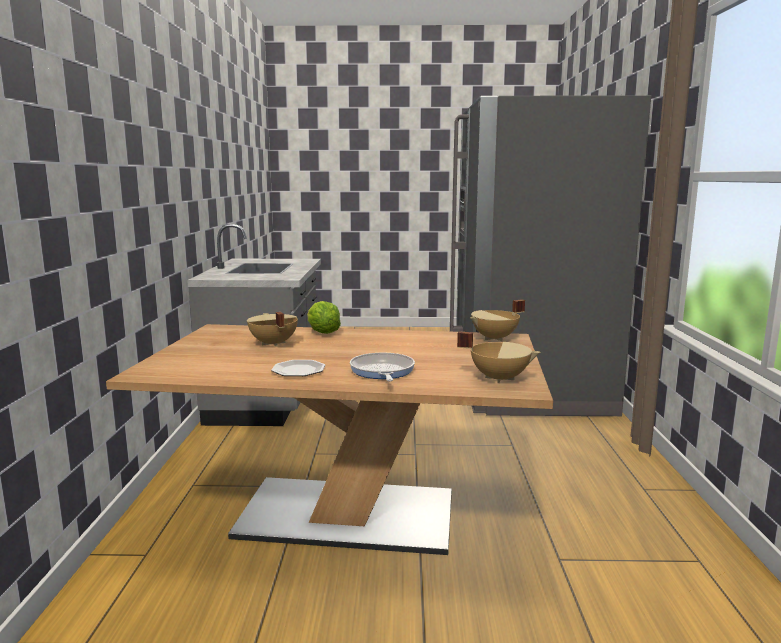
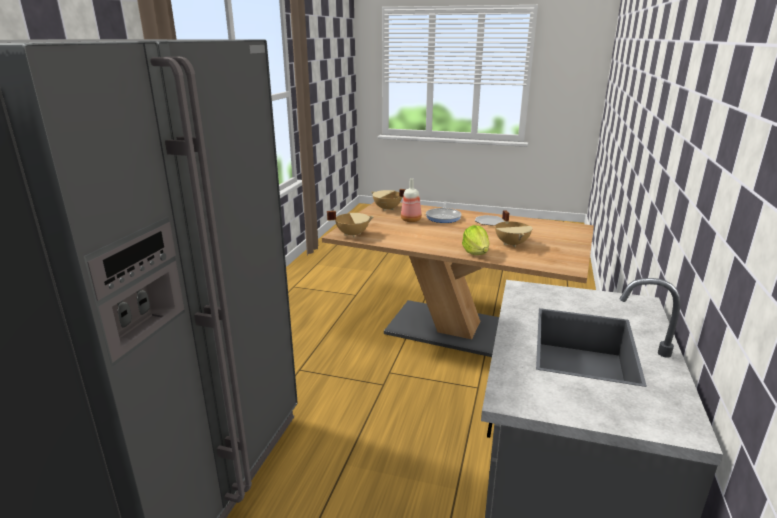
camera: 165 degrees left, 10 degrees up
(434, 362) = (411, 220): none -> bottle

